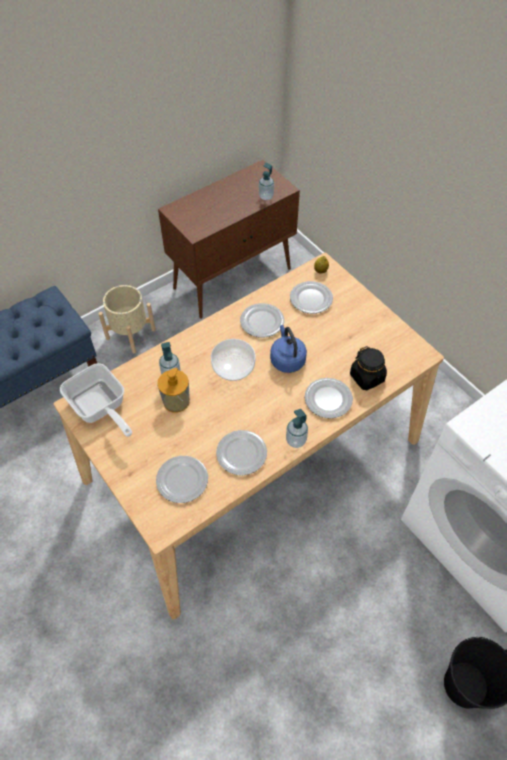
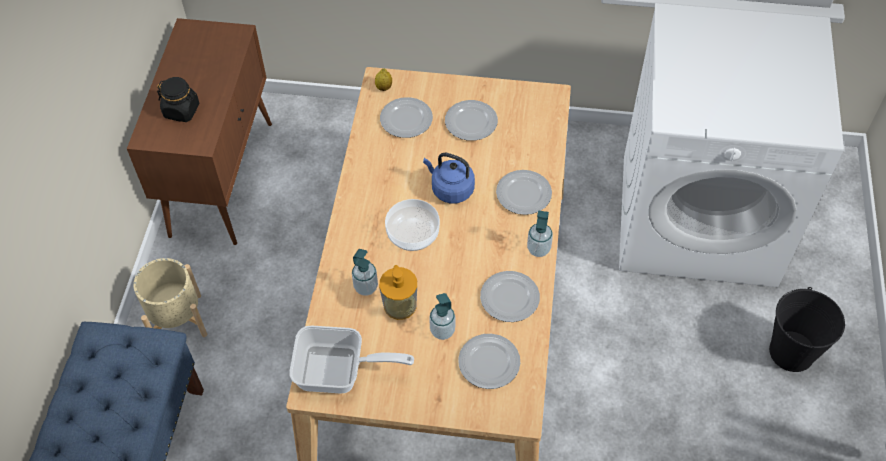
camera: 45 degrees left, 0 degrees up
(262, 322) = (389, 174): plate -> plate (471, 122)
(266, 196) = (229, 55): soap dispenser -> soap dispenser (442, 331)
(367, 377) = (532, 150): black jar -> black jar (182, 110)

